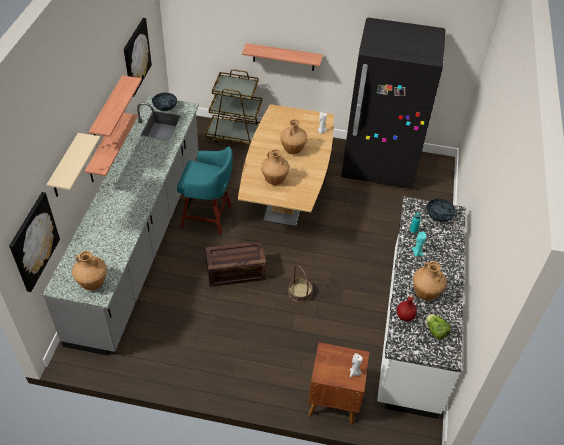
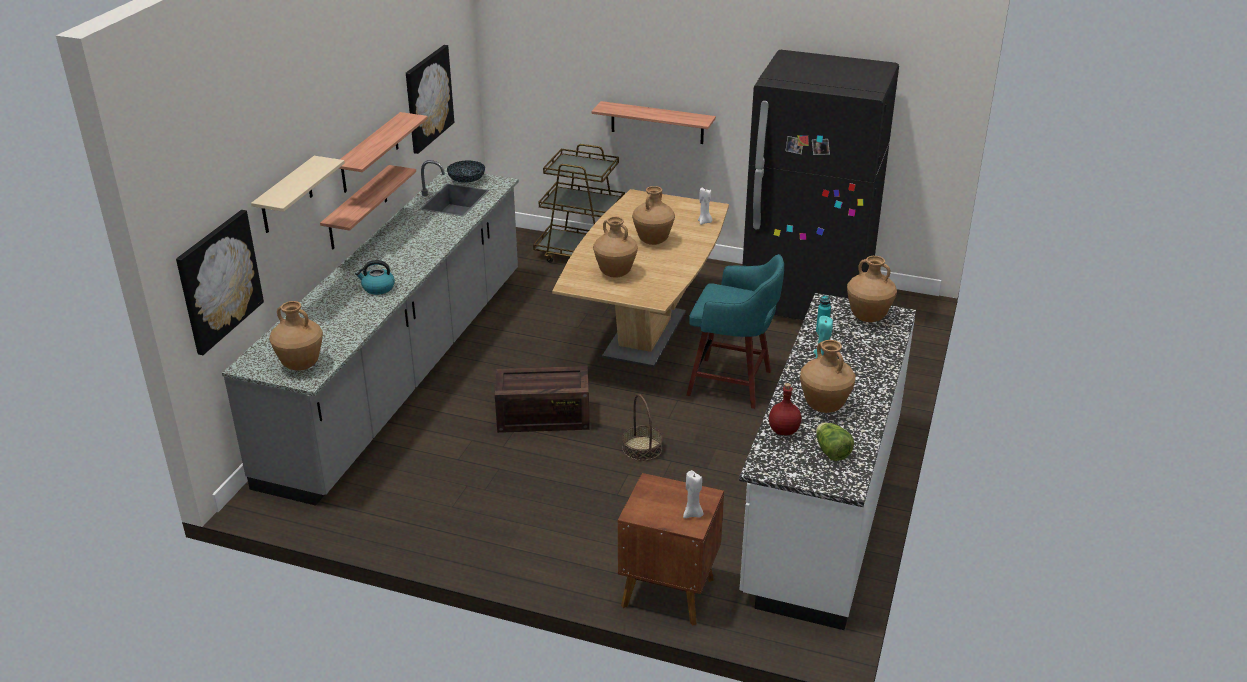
camera: 10 degrees right, 15 degrees down
(128, 210) = (378, 288): none -> kettle
(208, 216) = (516, 347): turquoise stool -> turquoise stool (732, 384)
(439, 216) = (868, 317): bowl -> brown vase

